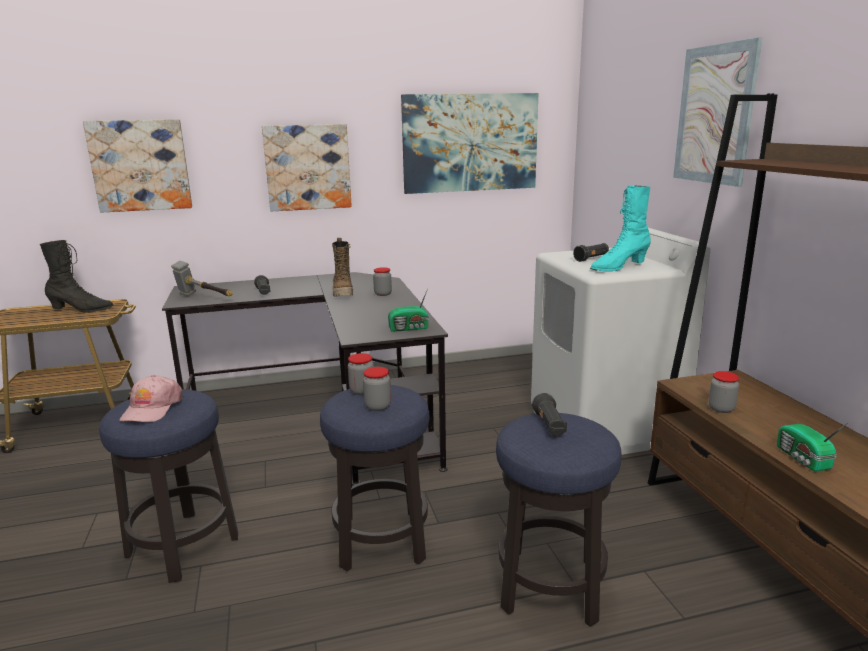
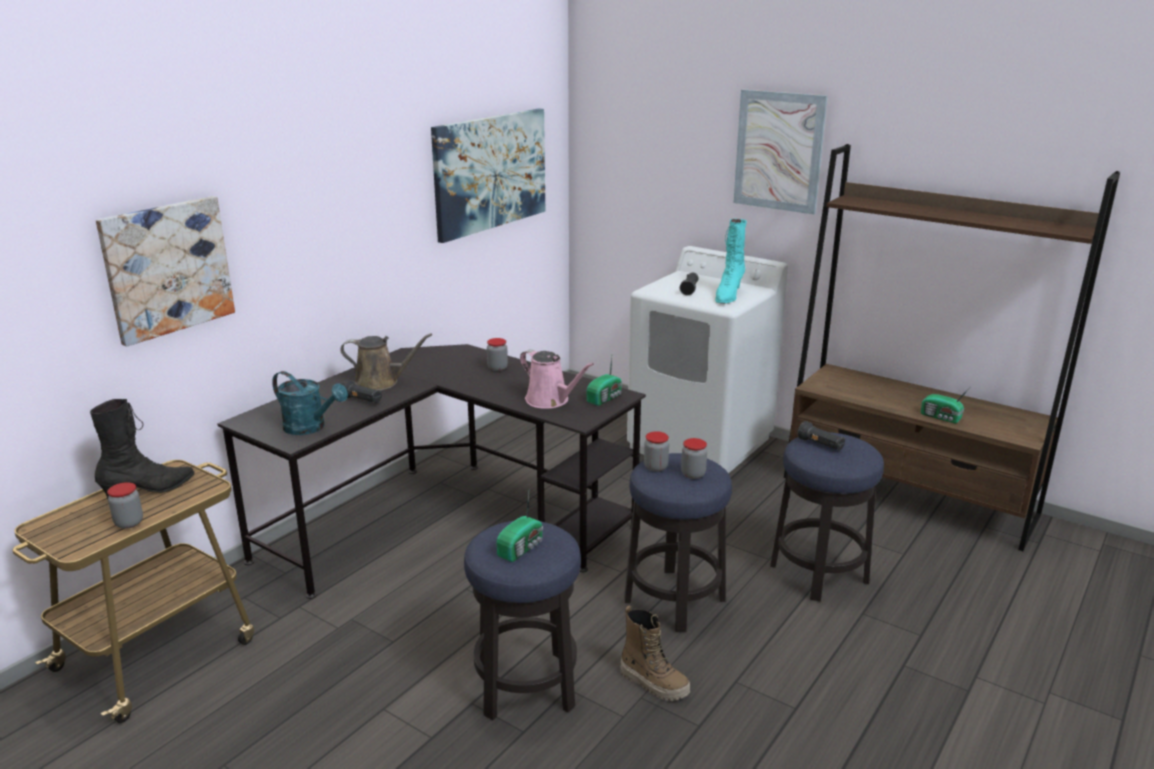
camera: 40 degrees left, 5 degrees up
(152, 408) = (522, 548): pink cap -> radio
(204, 298) = (310, 428): hammer -> turquoise watering can
(297, 286) = (381, 382): none -> brown watering can
(307, 167) = (348, 231): picture -> none
(343, 293) = (453, 377): boot -> boot (654, 683)
(368, 320) = (550, 400): none -> pink watering can
(721, 408) = (860, 398): jar -> jar (129, 523)

